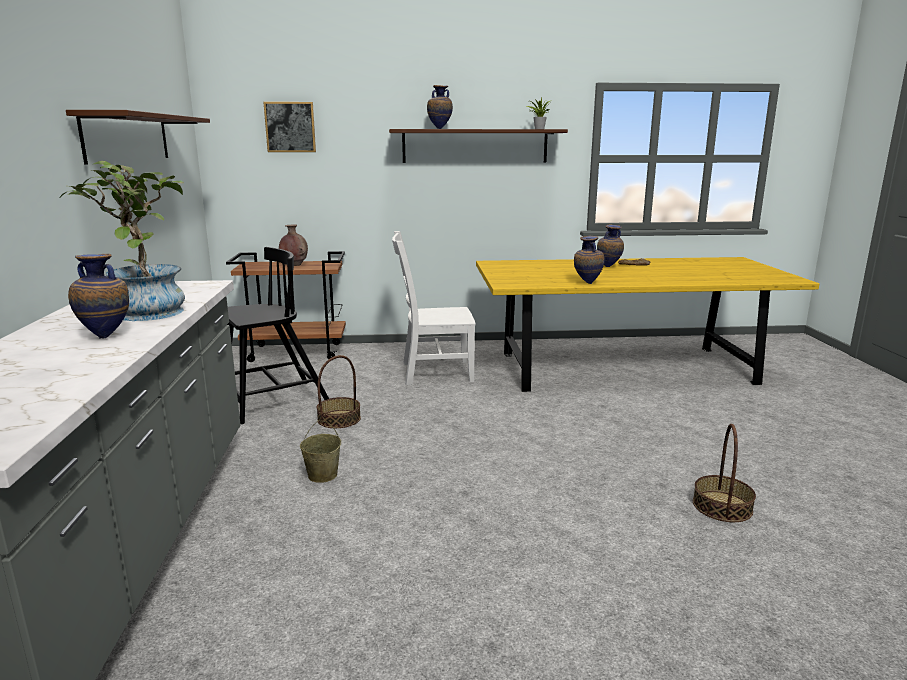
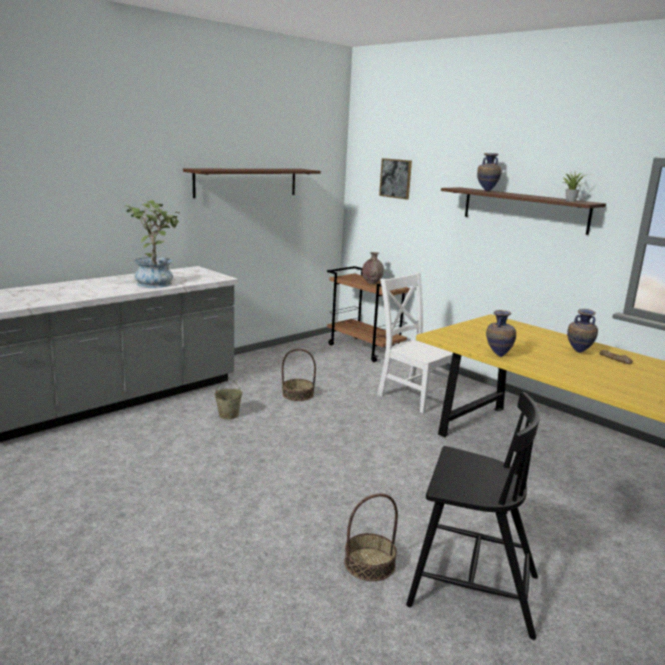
camera: 50 degrees right, 0 degrees up
(107, 336) = (109, 288): vase -> none
(273, 402) = (290, 371): black chair -> black chair (471, 589)

